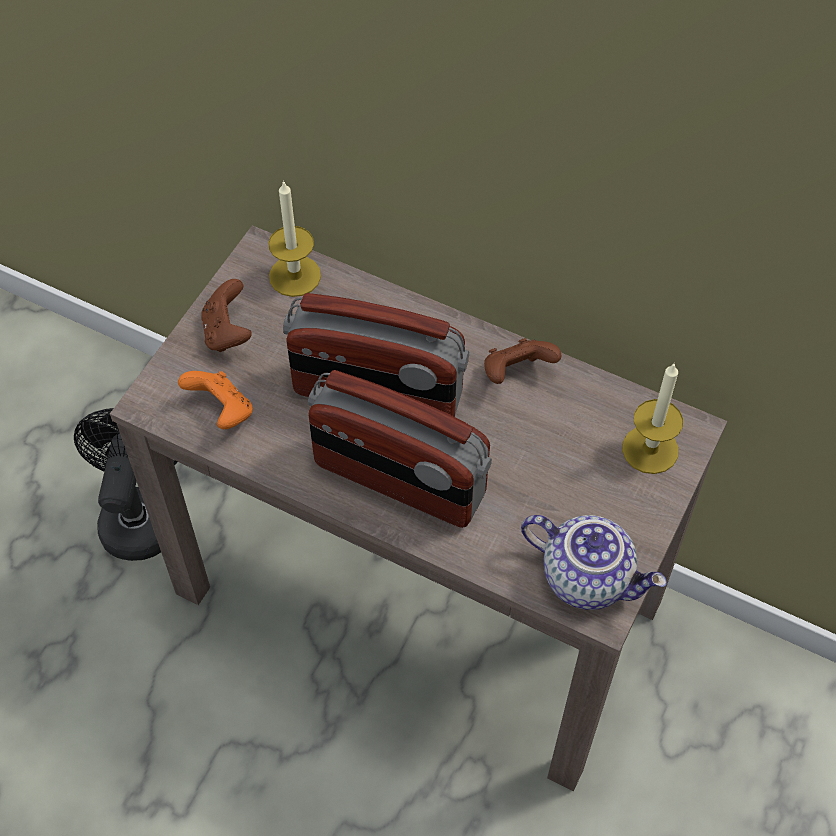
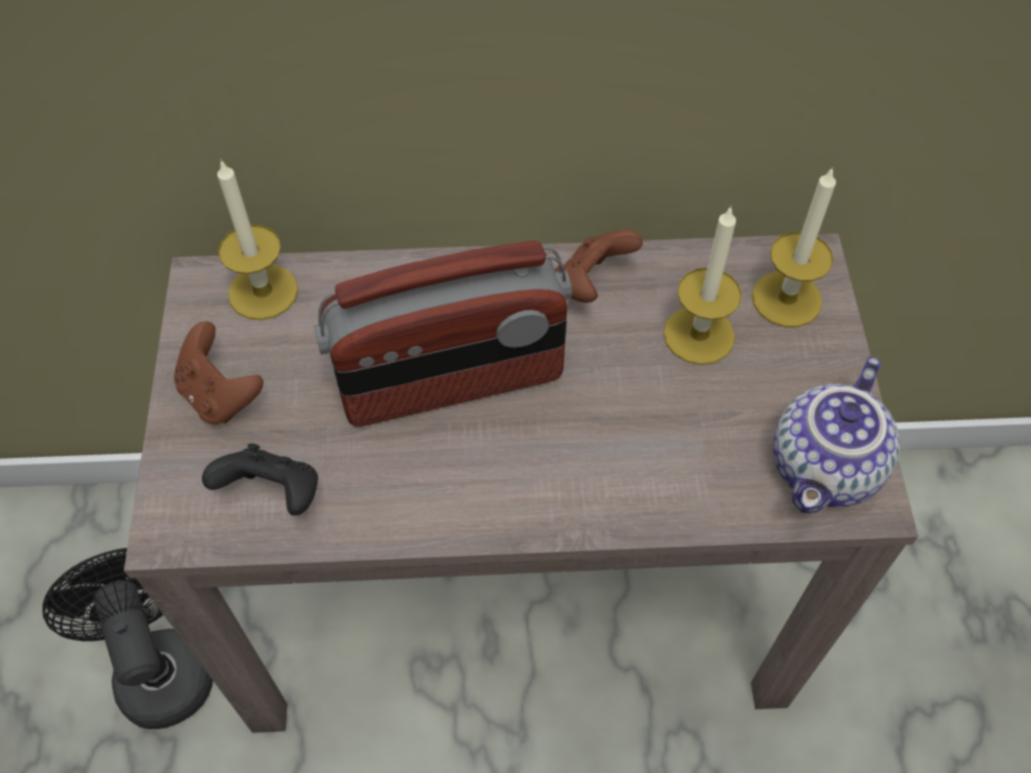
camera: 30 degrees left, 0 degrees up
(222, 411) = (274, 494): orange game controller -> black game controller
(398, 480) = (544, 469): radio -> none
(567, 444) = (699, 335): none -> candle
(588, 576) = (826, 470): teapot -> teapot turned 120 degrees clockwise

